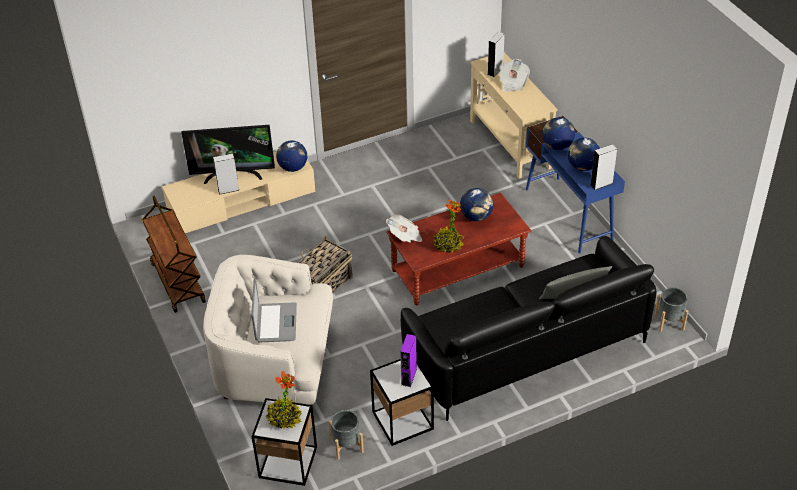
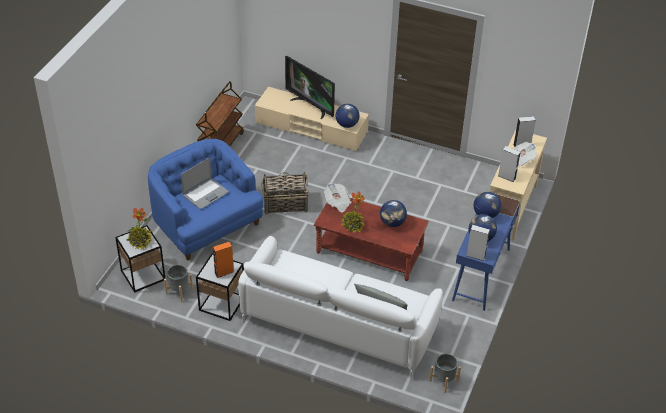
camera: 45 degrees right, 0 degrees up
(228, 189) = (297, 112): grey speaker -> grey speaker (506, 177)
(276, 364) = (206, 224): white armchair -> blue armchair
(409, 377) = (224, 272): purple speaker -> orange speaker
(525, 348) = (338, 323): black sofa -> white sofa

